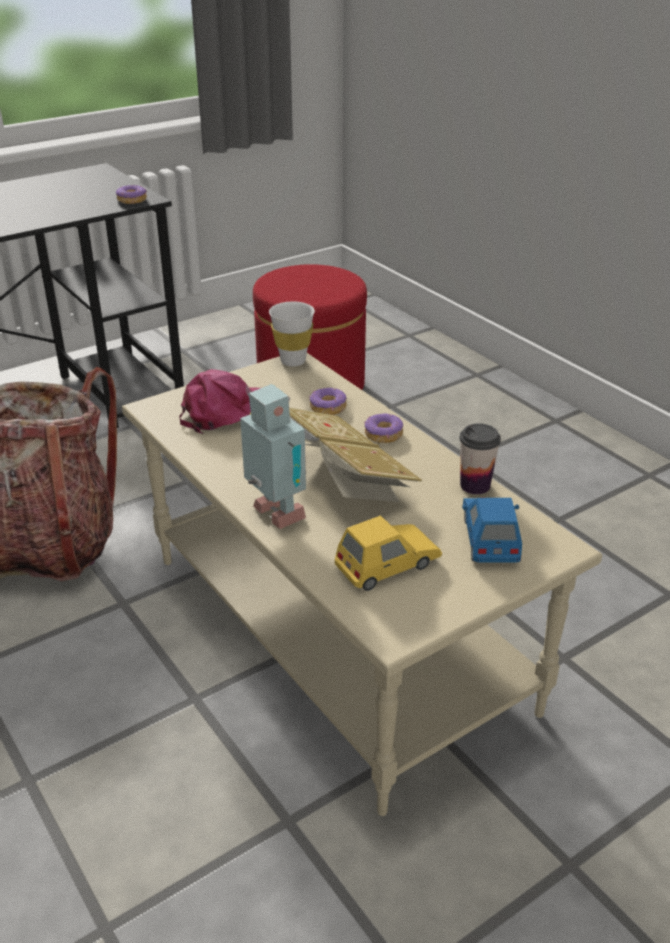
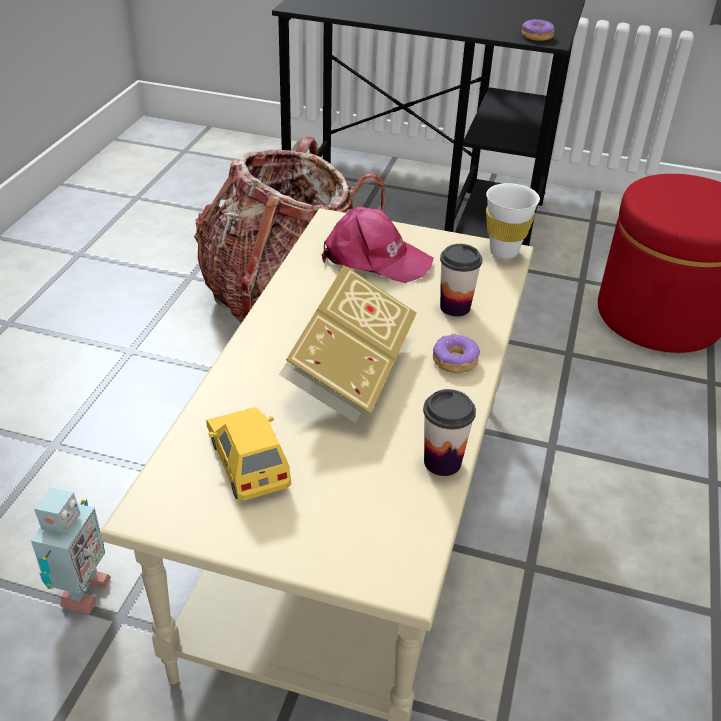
camera: 50 degrees right, 5 degrees up
(276, 516) = (253, 359): toy robot -> toy robot (81, 593)
(328, 408) = (455, 307): donut -> cup
(387, 564) = (248, 460): yellow toy car -> yellow toy car turned 135 degrees counterclockwise
(490, 537) = (363, 513): blue toy car -> none

